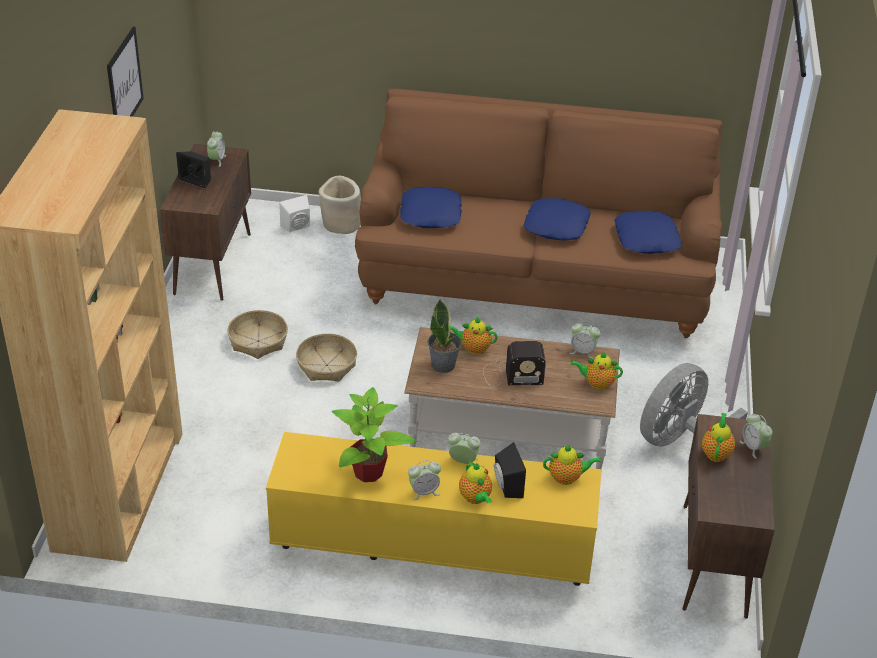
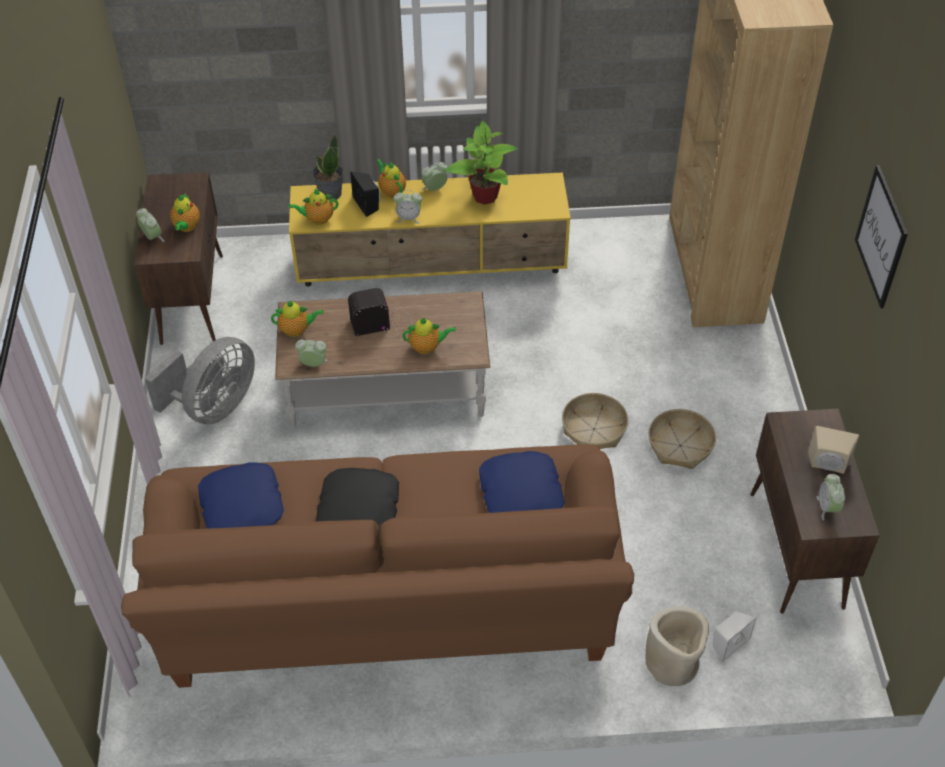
camera: 170 degrees right, 10 degrees up
(197, 179) = (827, 465): black speaker -> beige speaker
(443, 365) = (452, 323): potted plant -> potted plant (330, 193)
(555, 226) = (359, 510): blue pillow -> black pillow

